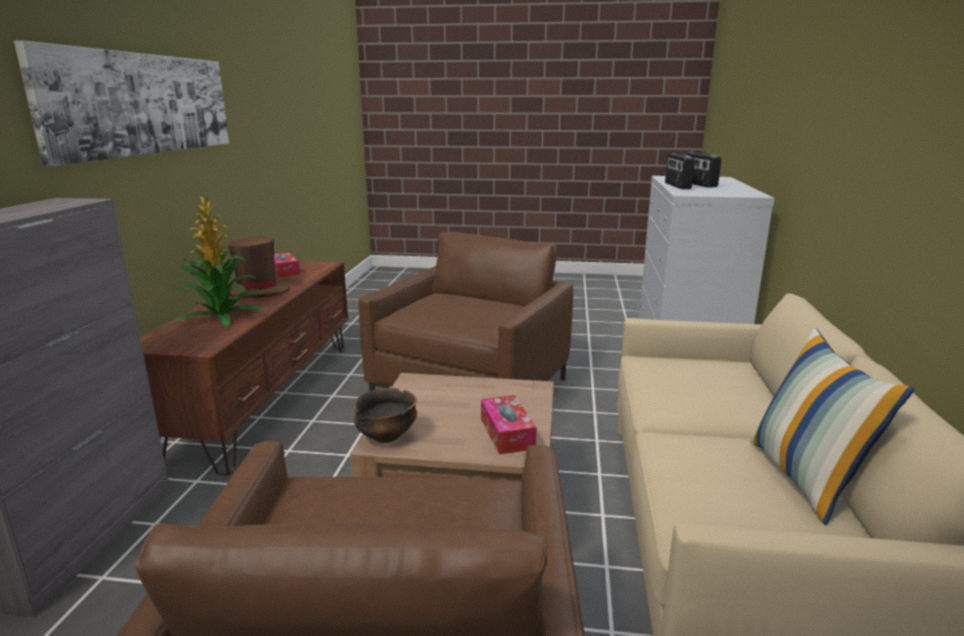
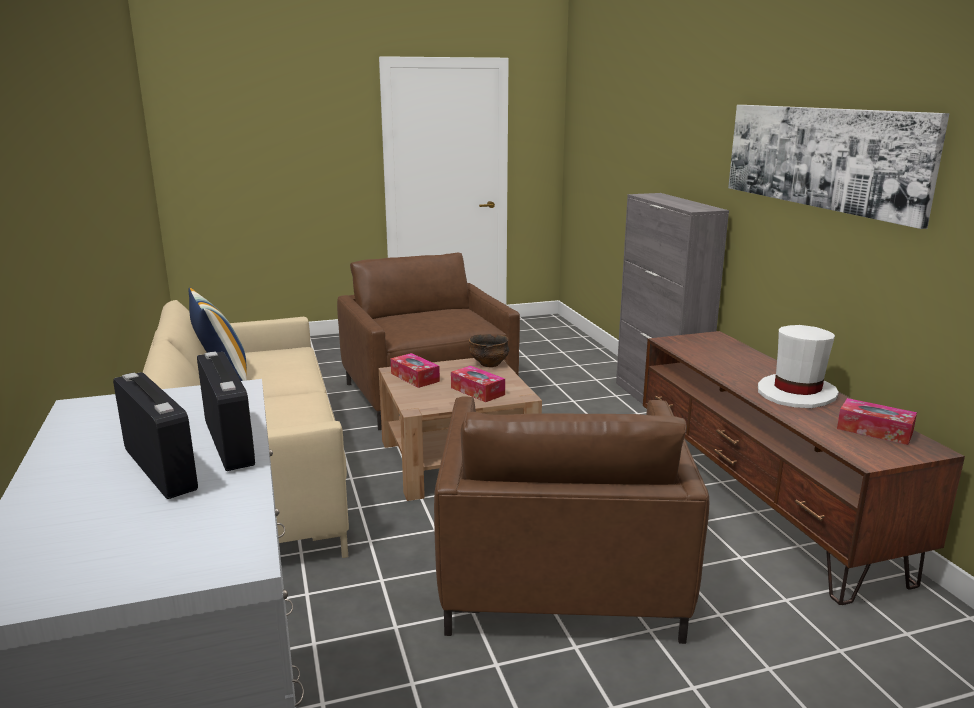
camera: 155 degrees right, 0 degrees up
(222, 316) = (735, 363): potted plant -> none
(257, 291) = (796, 393): brown hat -> white hat
(451, 395) = (477, 391): none -> tissue box

